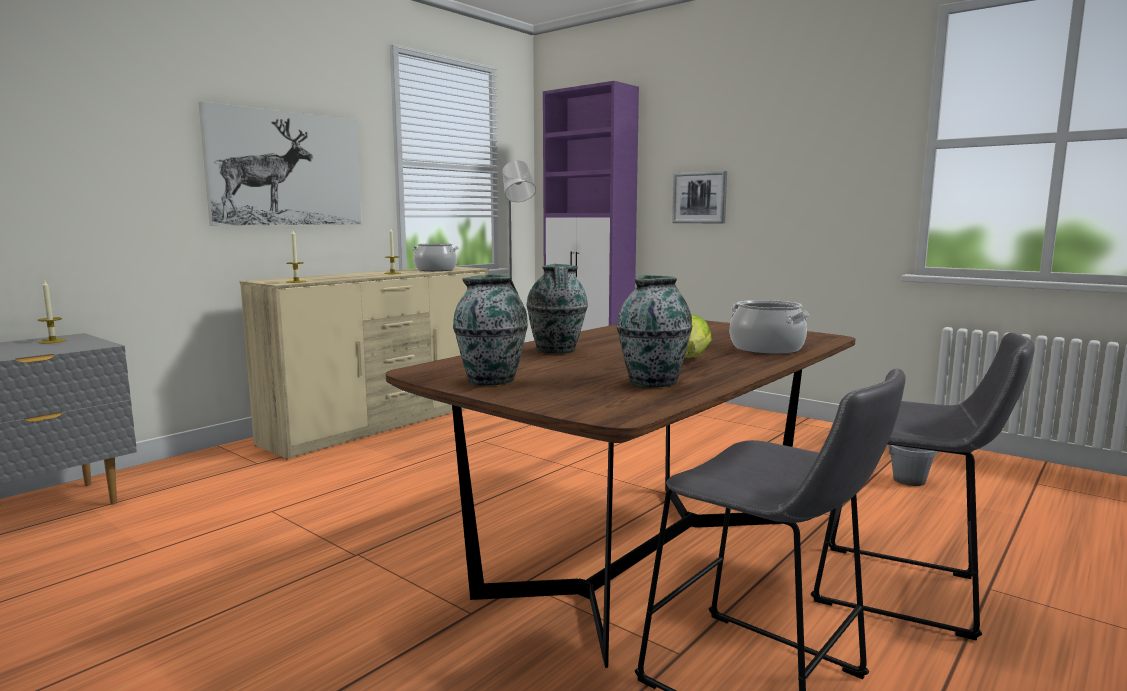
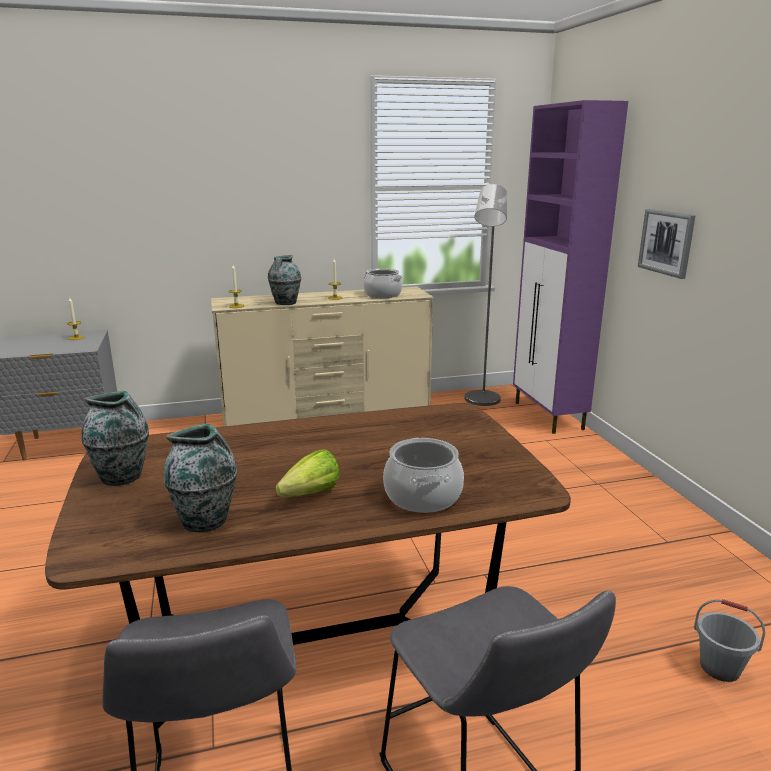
camera: 35 degrees right, 10 degrees up
(286, 169) = (262, 203): picture -> none
(556, 351) = (253, 444): vase -> vase (285, 303)

